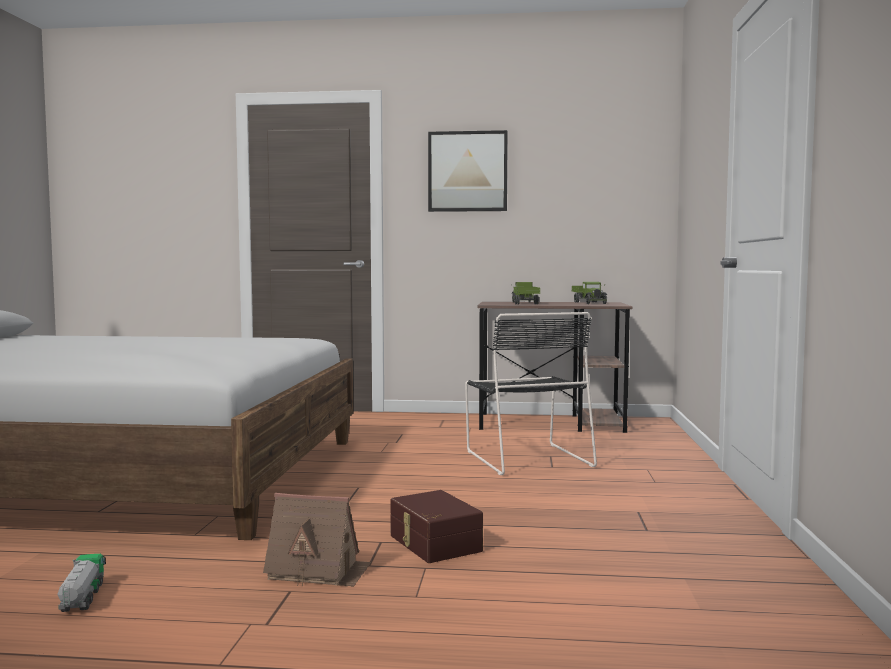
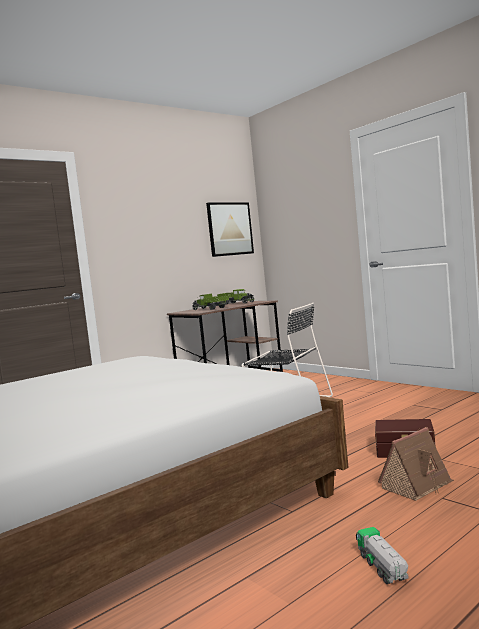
camera: 45 degrees left, 0 degrees up
(82, 598) = (382, 568): toy truck -> toy truck turned 45 degrees clockwise
(467, 171) = (144, 218): picture -> picture (230, 229)

